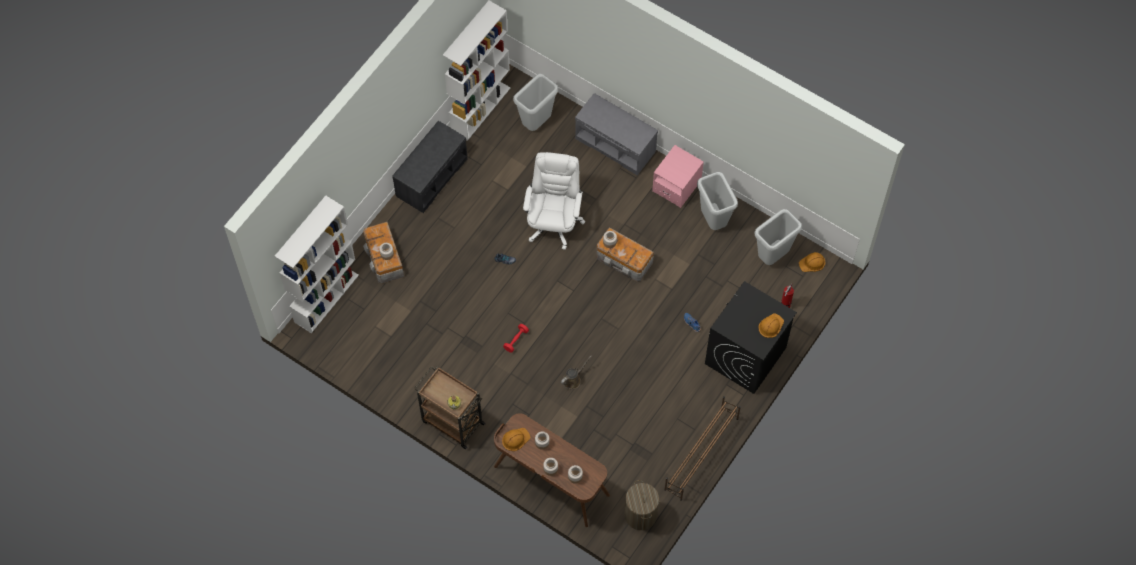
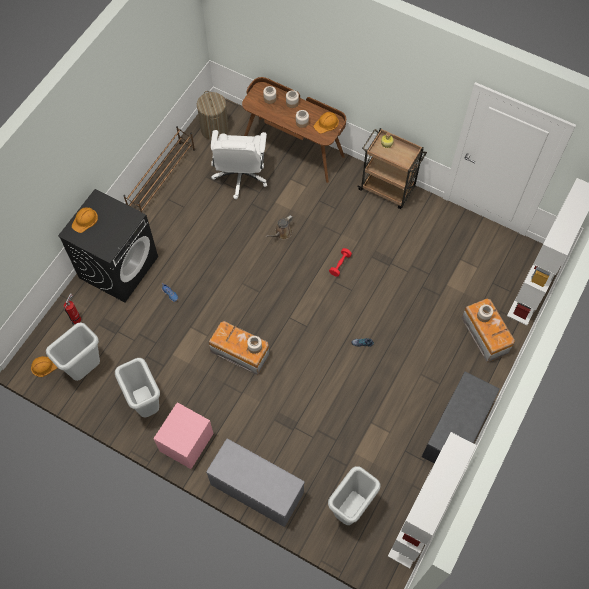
camera: 175 degrees right, 0 degrees up
(554, 222) = (316, 389): white office chair -> white office chair (240, 176)

